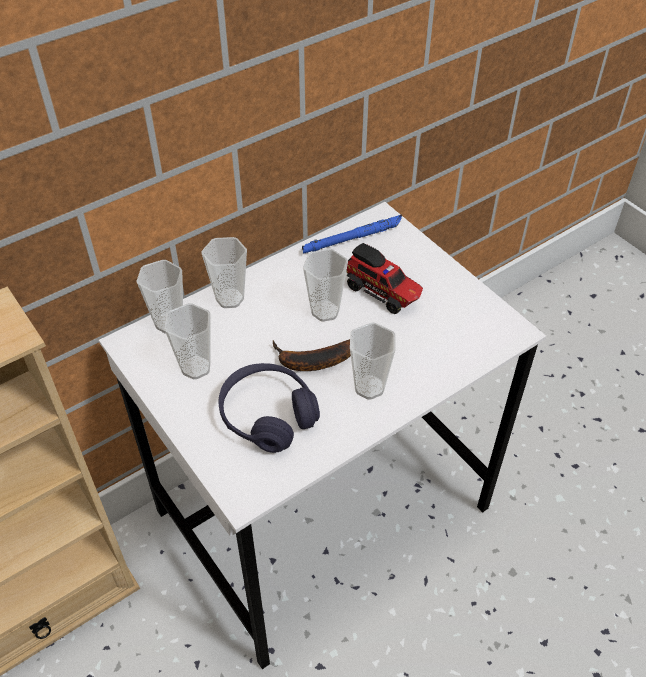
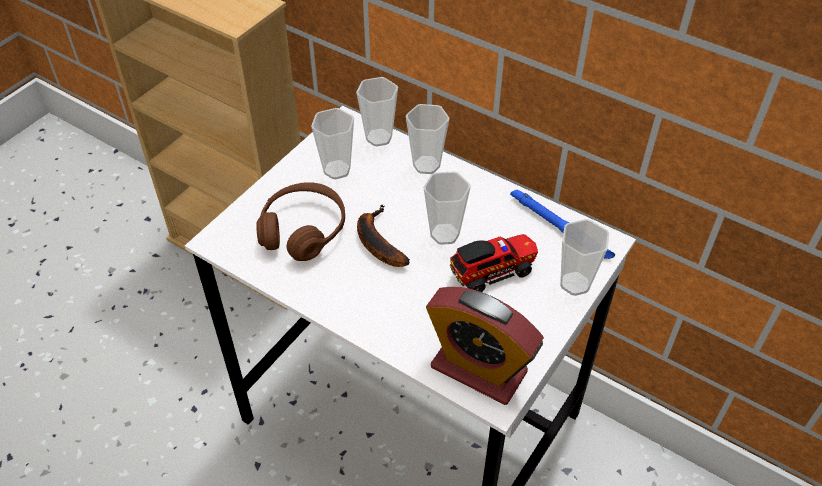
camera: 70 degrees right, 0 degrees up
(268, 415) = (303, 230): purple headphones -> brown headphones
(369, 387) = (363, 292): cup -> cup (575, 283)
(383, 293) = (493, 272): toy truck -> toy truck turned 135 degrees counterclockwise
(482, 333) = (478, 369): none -> alarm clock

